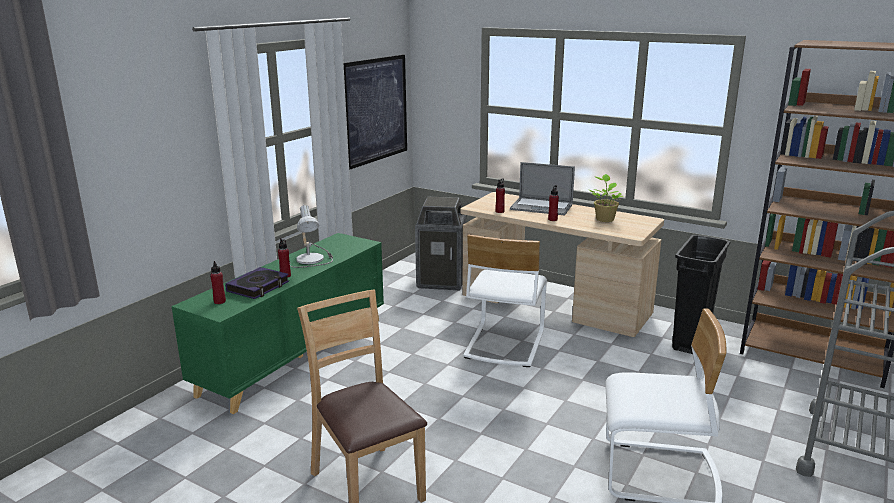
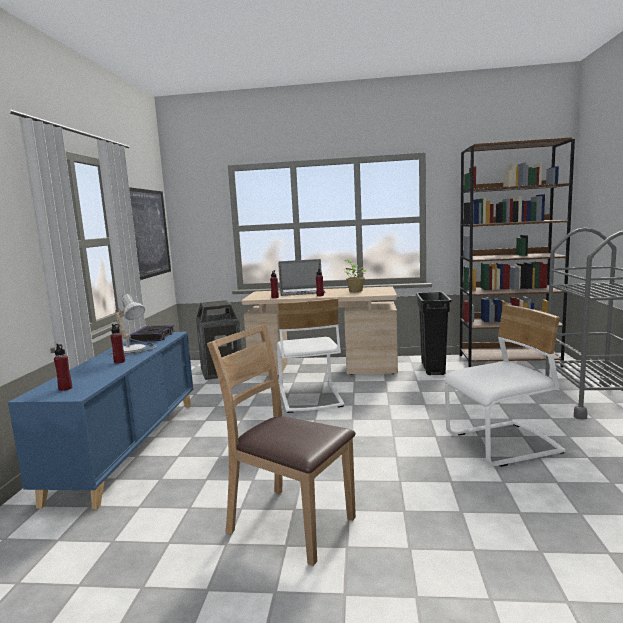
camera: 25 degrees left, 10 degrees down
(258, 287) = (98, 372): book -> book (153, 337)
(296, 354) = (129, 446): green cabinet -> blue cabinet

